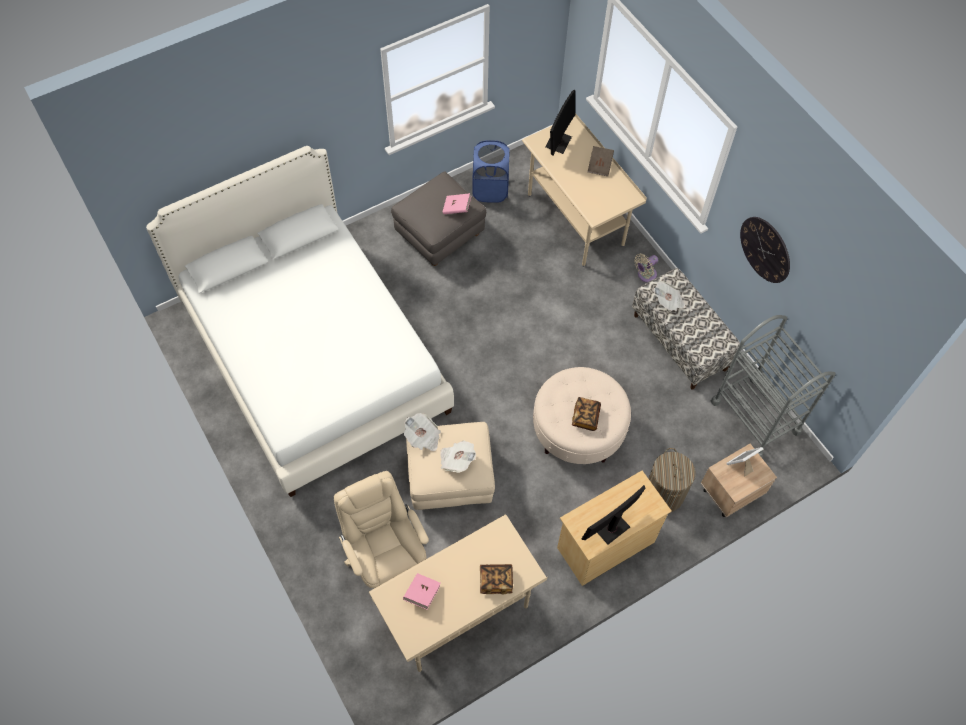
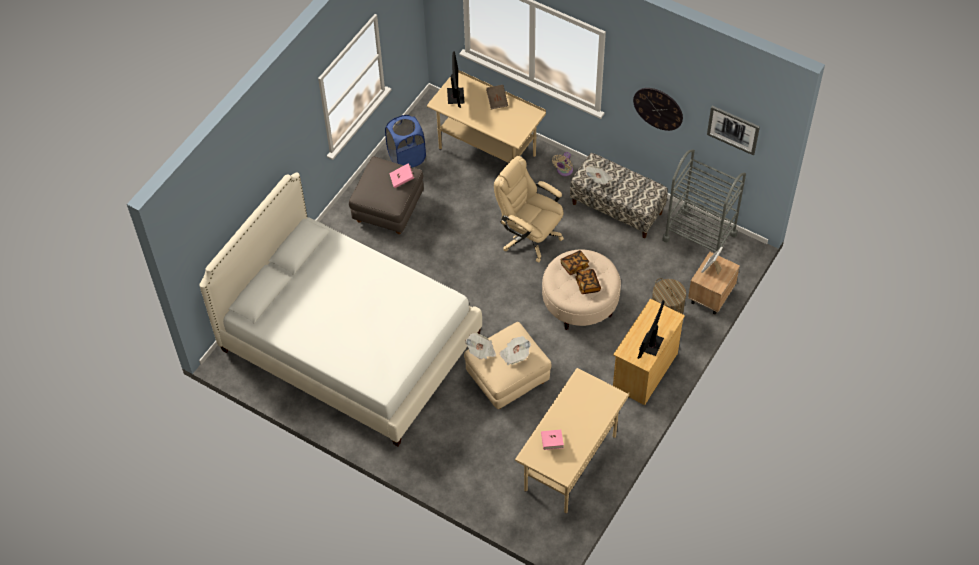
camera: 25 degrees left, 5 degrees down
(387, 559) = (496, 453): beige office chair -> beige office chair (529, 236)
(496, 581) = (596, 412): book -> book (574, 266)
(841, 315) = (733, 129): none -> picture

